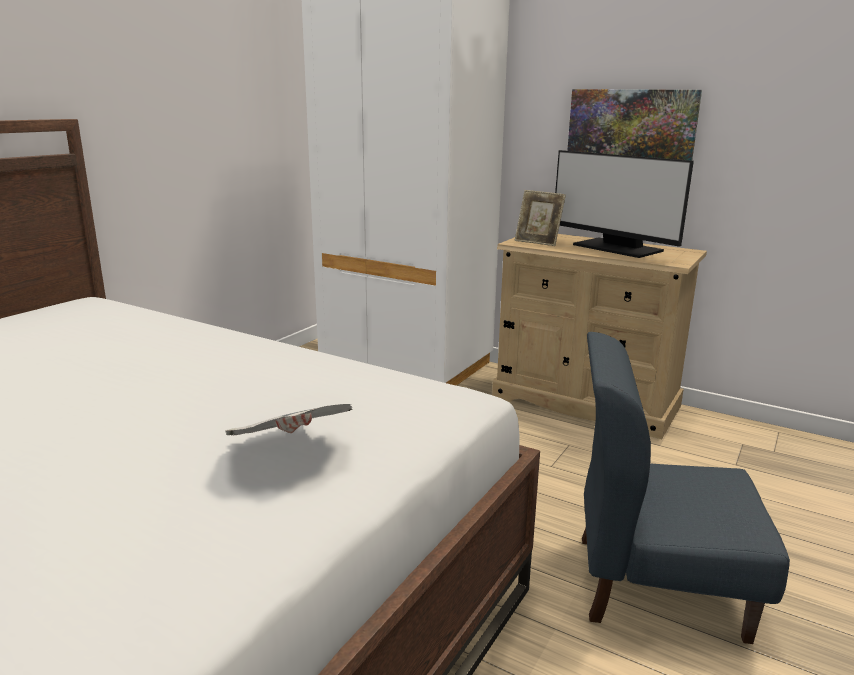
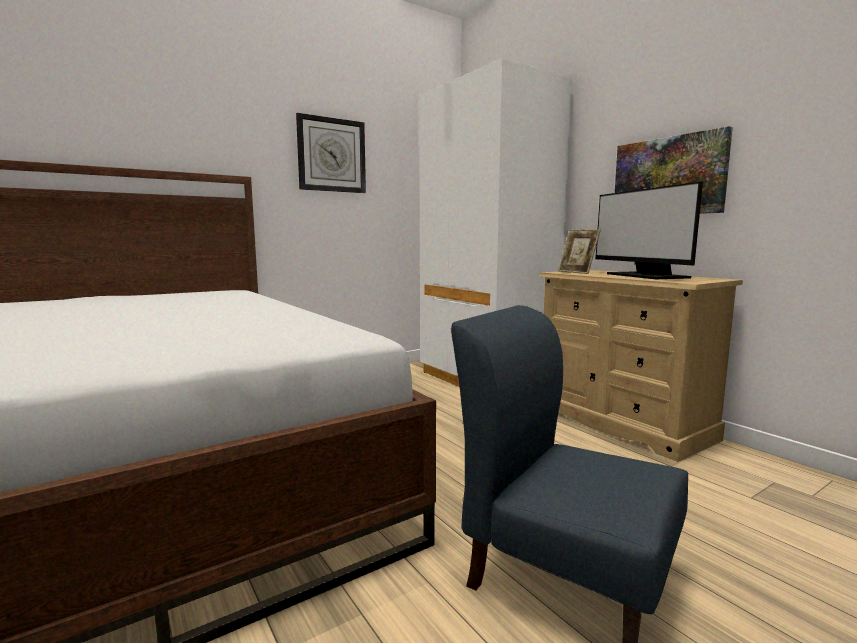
camera: 25 degrees right, 10 degrees down
(177, 72) = (331, 155): none -> wall clock
(291, 452) = (181, 343): newspaper -> none

